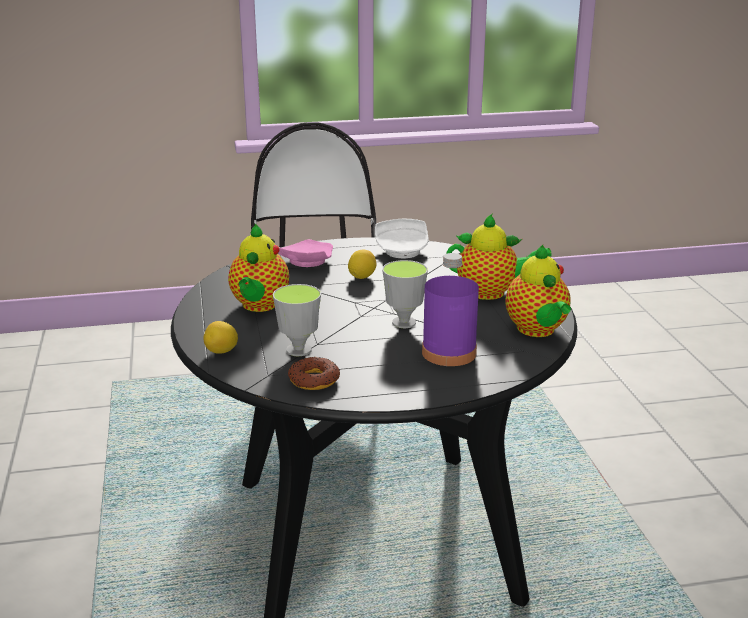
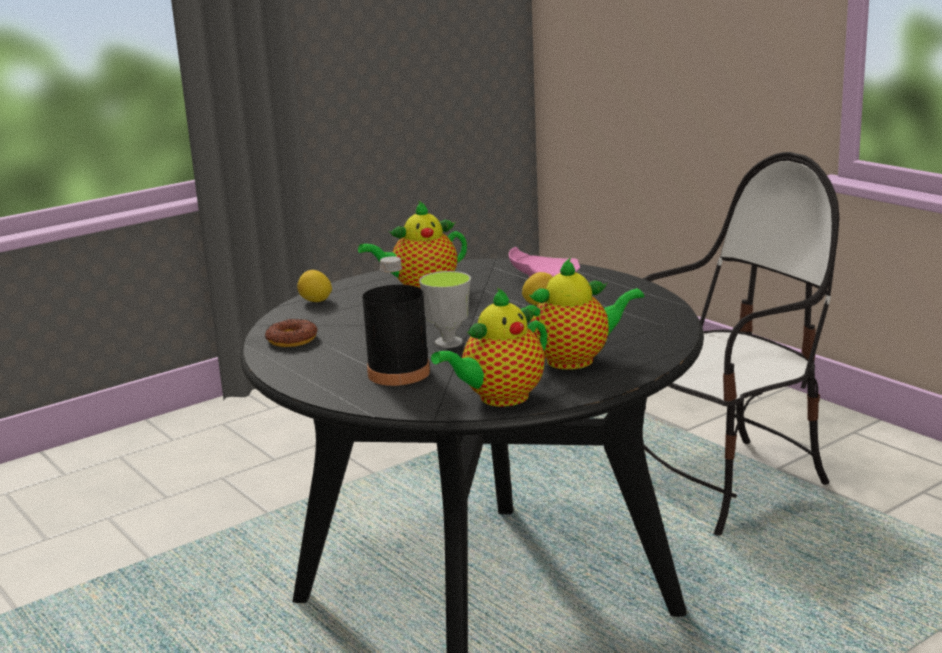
camera: 65 degrees right, 5 degrees down
(299, 350) = (345, 322): cup -> none
(403, 250) = (639, 302): white plate -> none
(449, 353) = (398, 373): purple bottle -> black bottle
(491, 293) = (576, 360): teapot -> teapot turned 90 degrees counterclockwise

